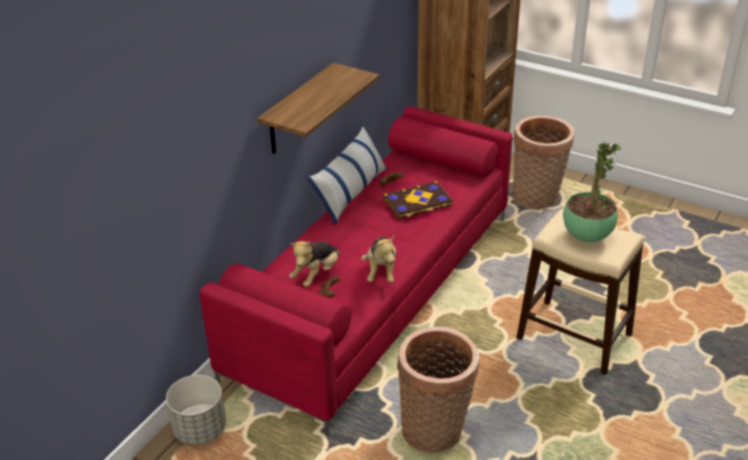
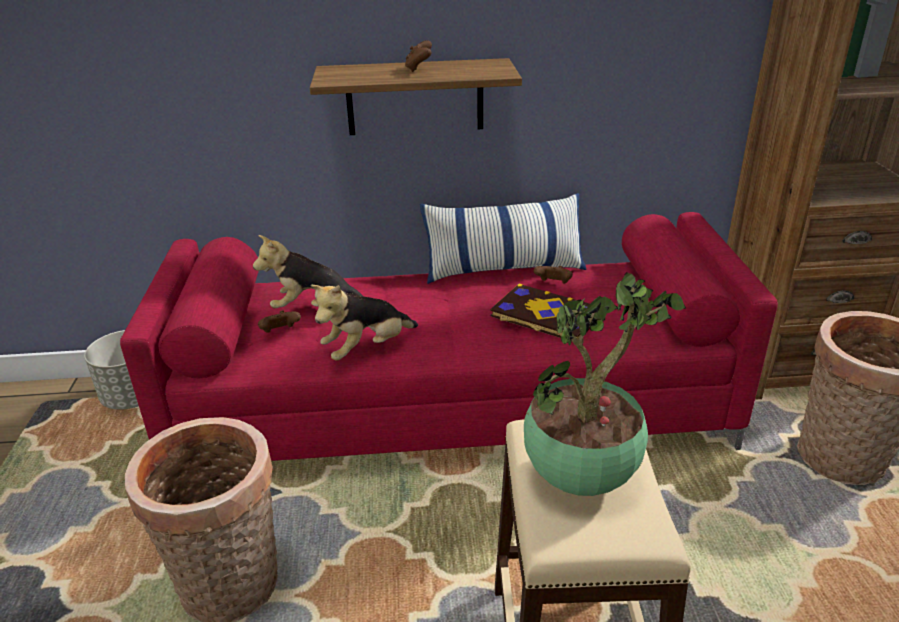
camera: 55 degrees right, 5 degrees down
(318, 92) = (419, 69): none -> brown game controller

